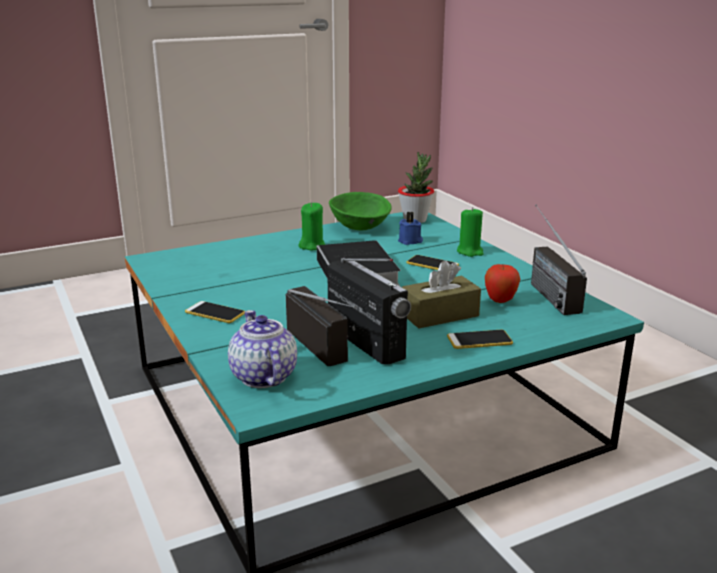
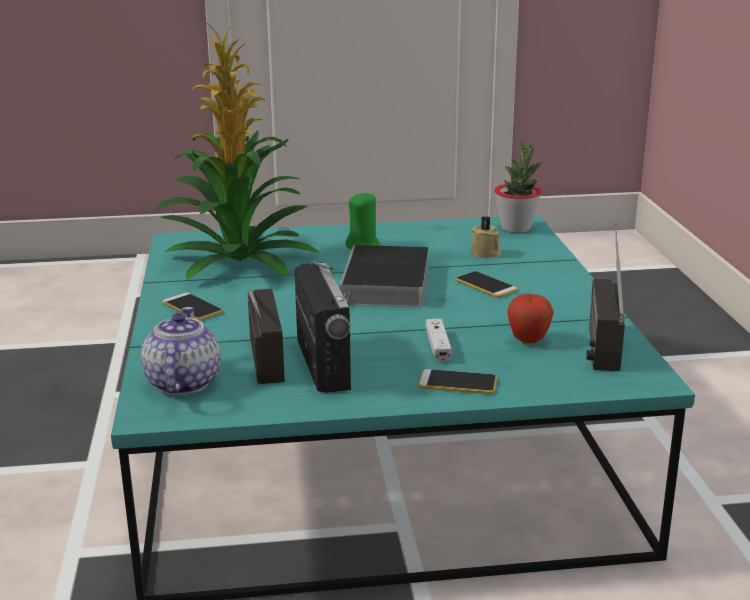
camera: 20 degrees right, 0 degrees up
(220, 270) = (237, 261): none -> potted plant
(360, 227) = (439, 230): green bowl -> none
(410, 241) = (485, 254): blue candle -> beige candle
(440, 315) = (438, 346): brown tissue box -> white game controller
(470, 252) = (548, 276): green candle -> none

